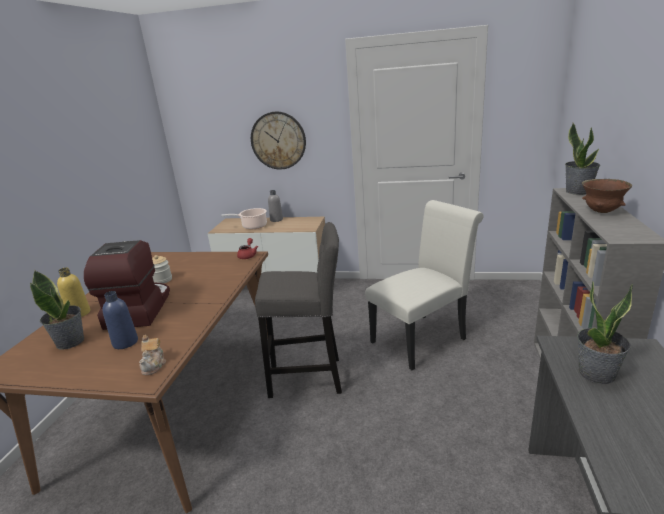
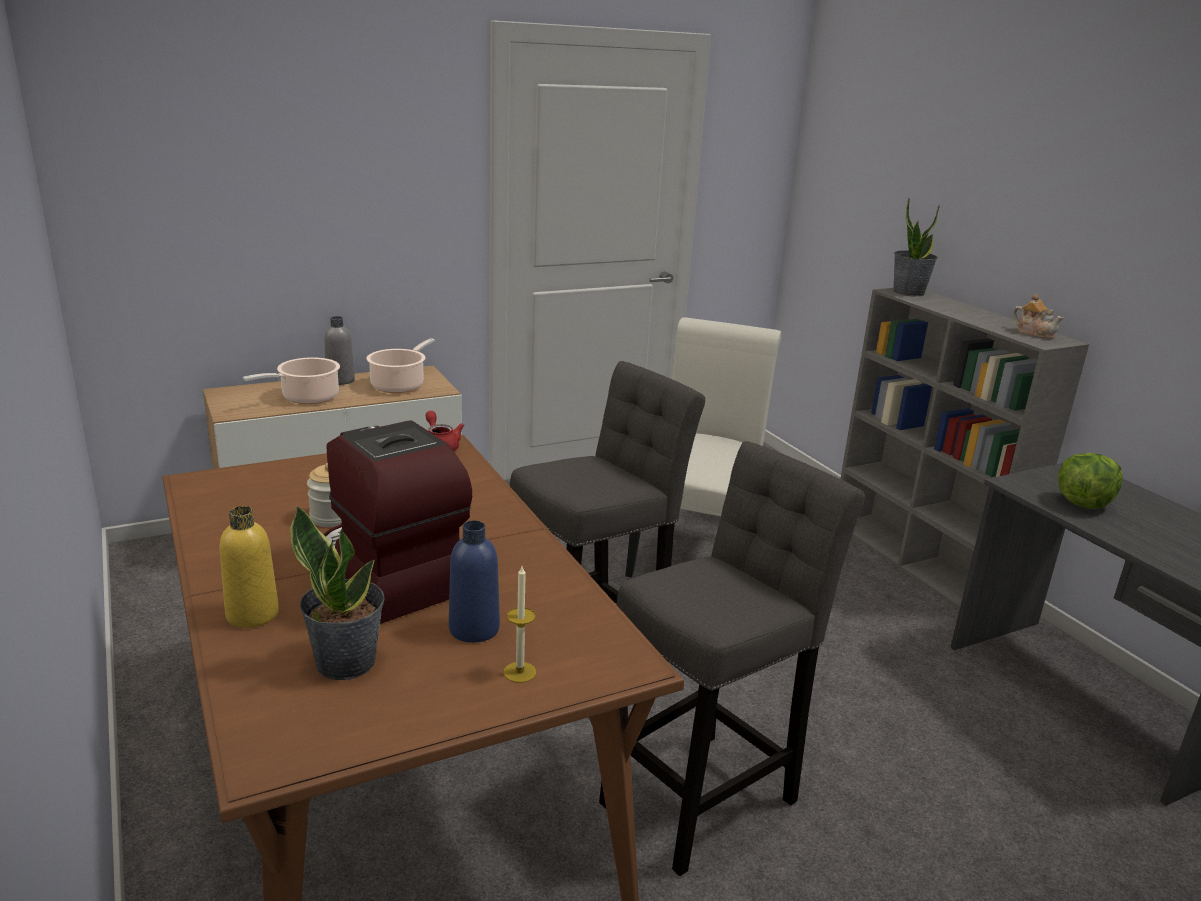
camera: 40 degrees left, 0 degrees up
(107, 368) = (519, 672): none -> candle
(154, 365) = (598, 641): teapot -> teapot (1034, 333)
(278, 140) = (343, 211): wall clock -> none
(280, 472) = (706, 795): none -> grey stool
(296, 224) = (399, 385): none -> cooking pot
(597, 374) = (1082, 503): potted plant -> lettuce
(601, 212) = (976, 315): brown bowl -> none

